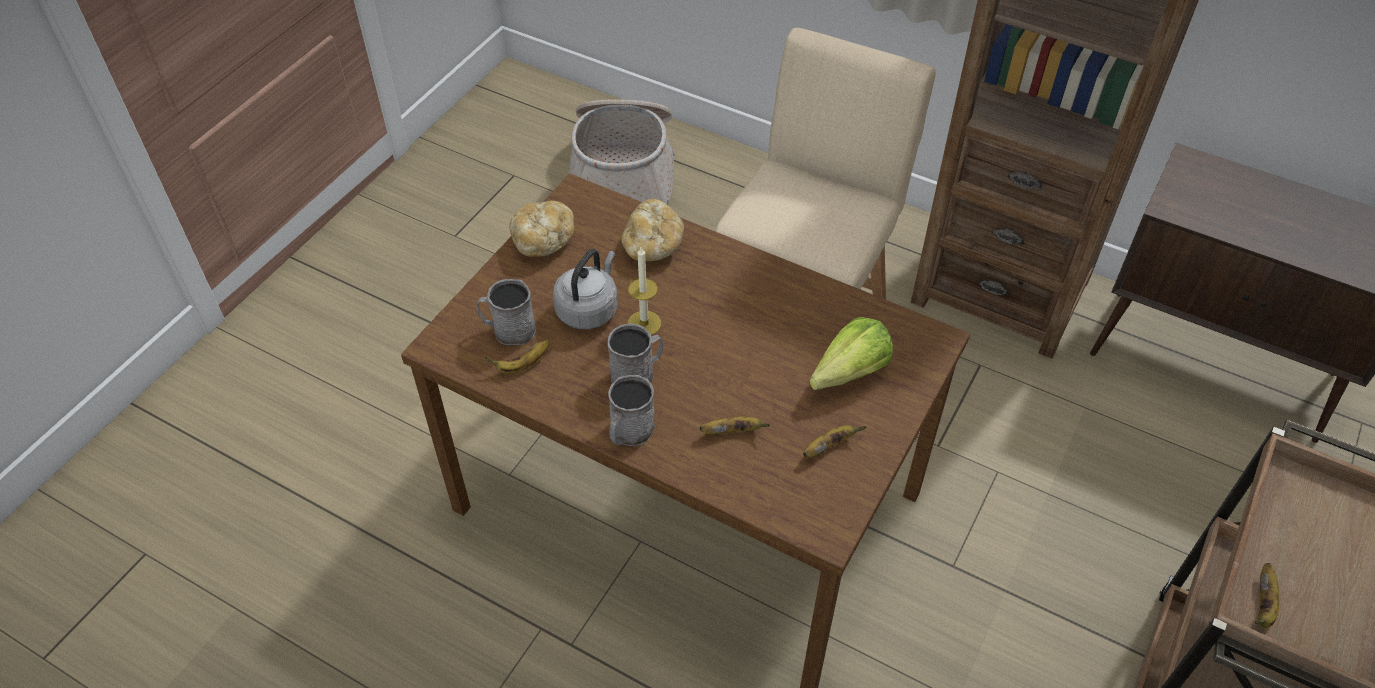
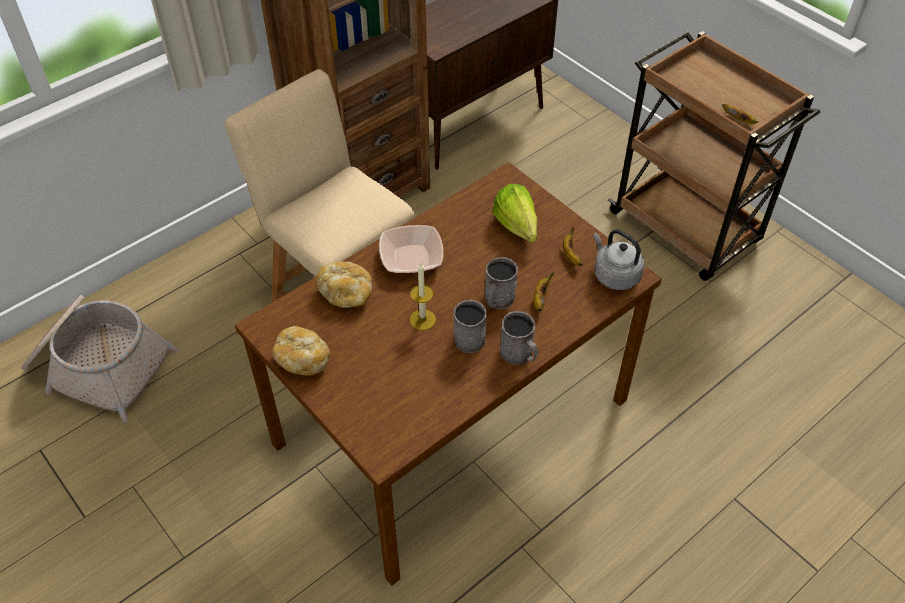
camera: 70 degrees left, 0 degrees up
(508, 330) = (388, 404): grey mug -> grey mug (498, 300)
(522, 365) = (428, 403): banana -> none
(589, 309) = (392, 348): grey kettle -> grey kettle (614, 275)
(737, 285) = (411, 258): none -> bowl

